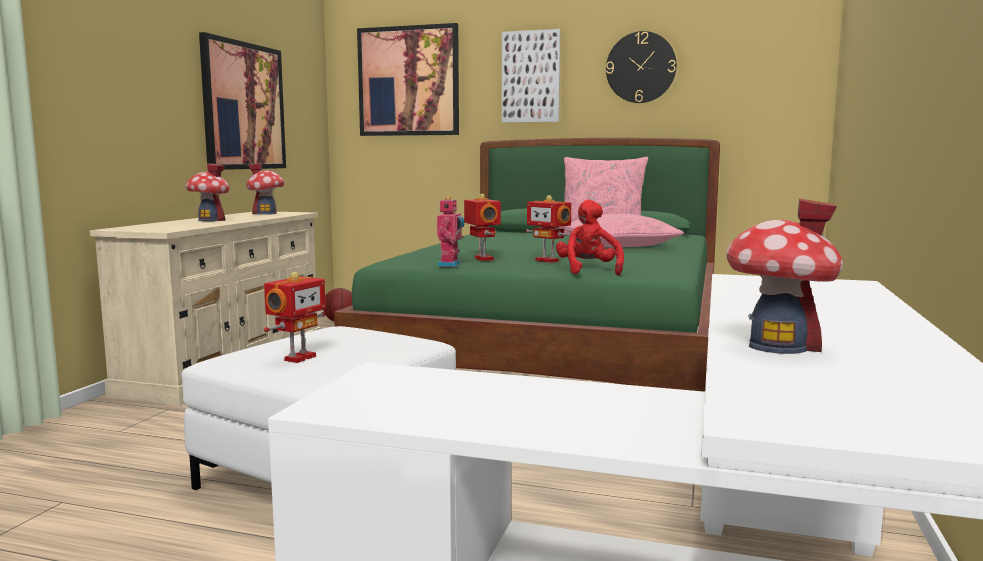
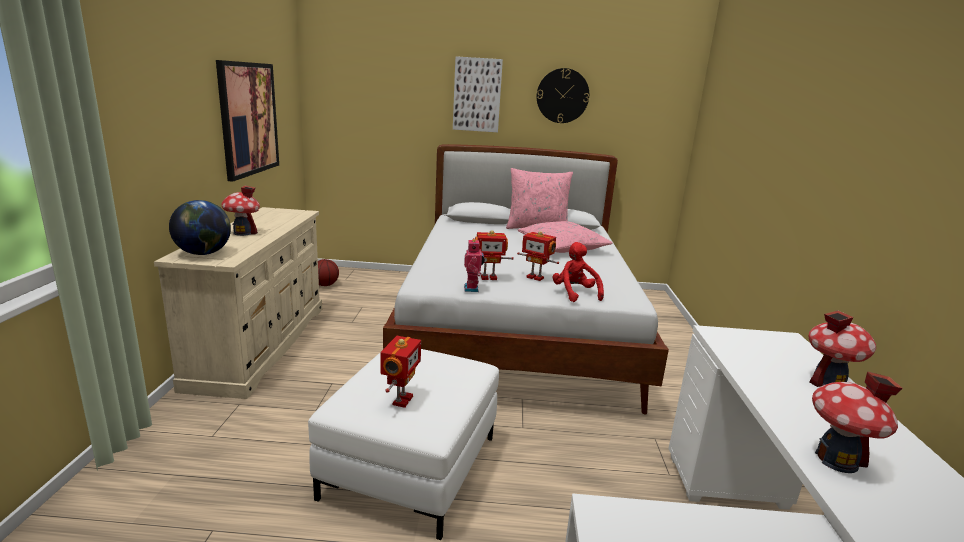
camera: 15 degrees left, 10 degrees up
(148, 227) = (204, 253): none -> globe
(266, 213) = (278, 215): toy house -> toy house (828, 382)
(408, 81) = (374, 89): picture -> none
(482, 259) = (488, 277): toy robot -> toy robot turned 120 degrees clockwise
(562, 365) = (517, 330): green bed -> white bed

